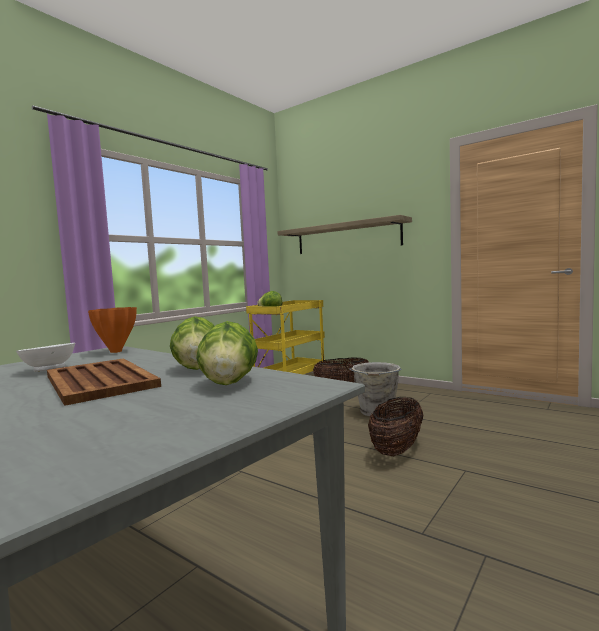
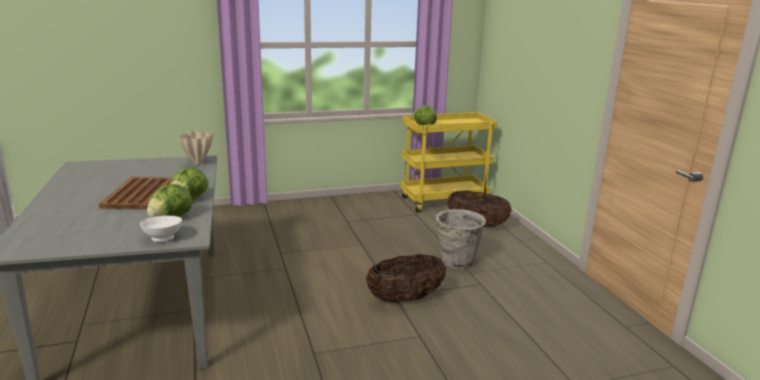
camera: 35 degrees right, 15 degrees up
(50, 369) = (143, 173): white bowl -> white bowl (163, 238)
(116, 351) = (199, 163): orange vase -> beige vase
(347, 237) = (529, 54): shelf -> none

